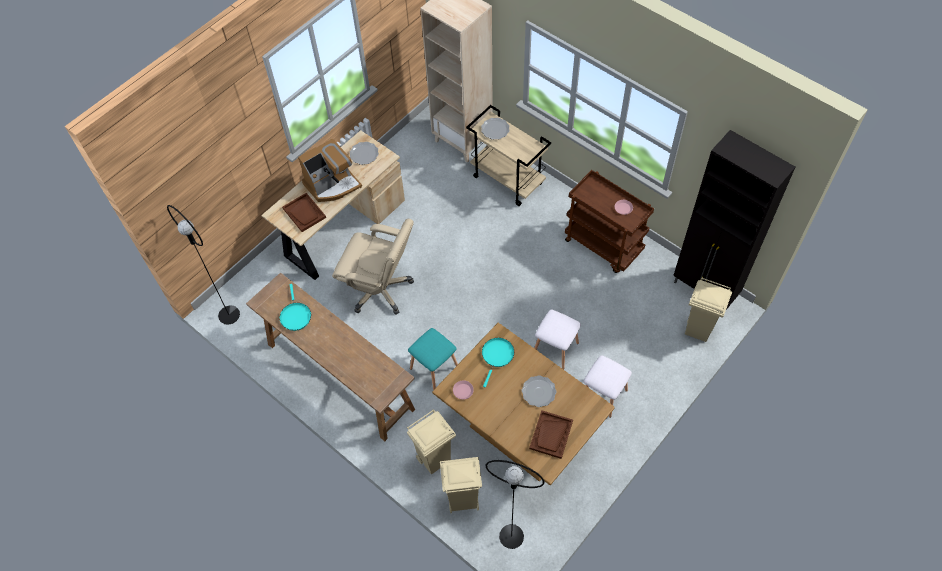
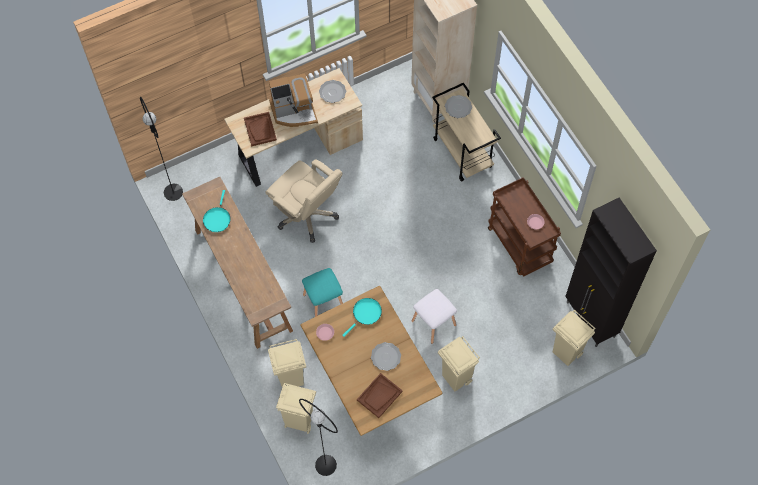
camera: 20 degrees right, 5 degrees up
(604, 395) = (456, 378): white stool -> beige trash can

